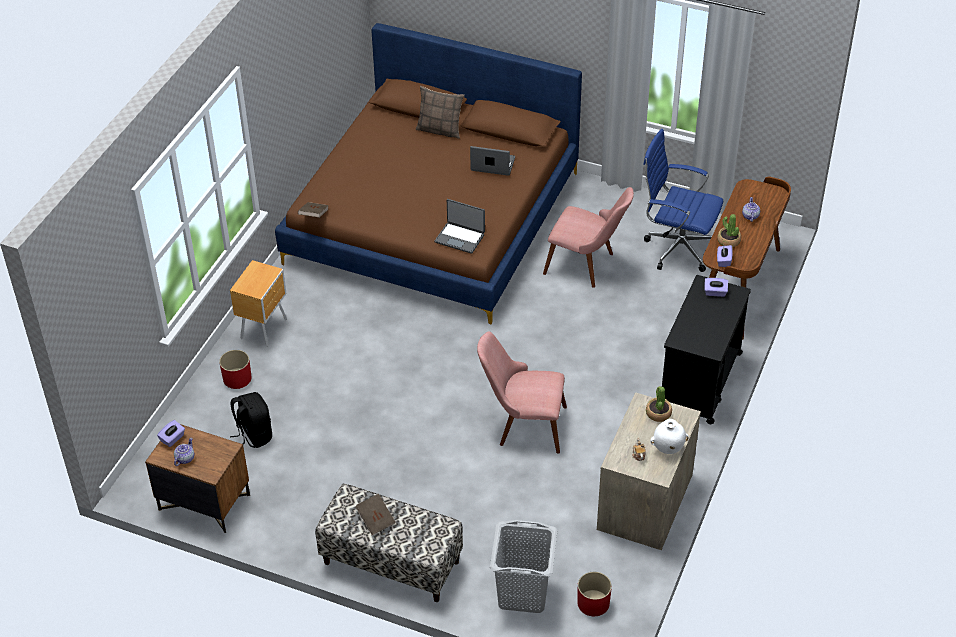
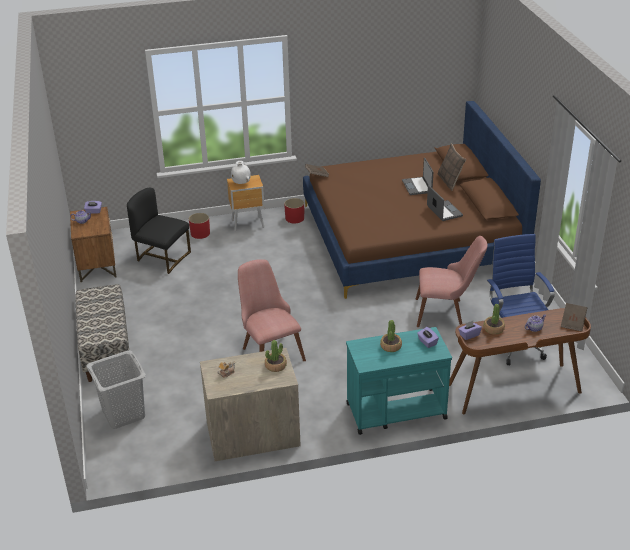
camera: 55 degrees right, 10 degrees down
(253, 435) = (162, 258): black backpack -> black chair
(376, 520) = (99, 308): brown book -> brown book (573, 322)
(460, 238) = (361, 228): laptop -> laptop (417, 186)
(587, 265) = (446, 312): pink chair -> pink chair turned 75 degrees counterclockwise
(593, 603) = (140, 449): red planter -> red planter (295, 218)
(667, 449) = (245, 384): white vase -> white vase (241, 183)
(700, 319) = (391, 346): none -> potted plant
(700, 381) = (395, 411): black cart -> turquoise cart

